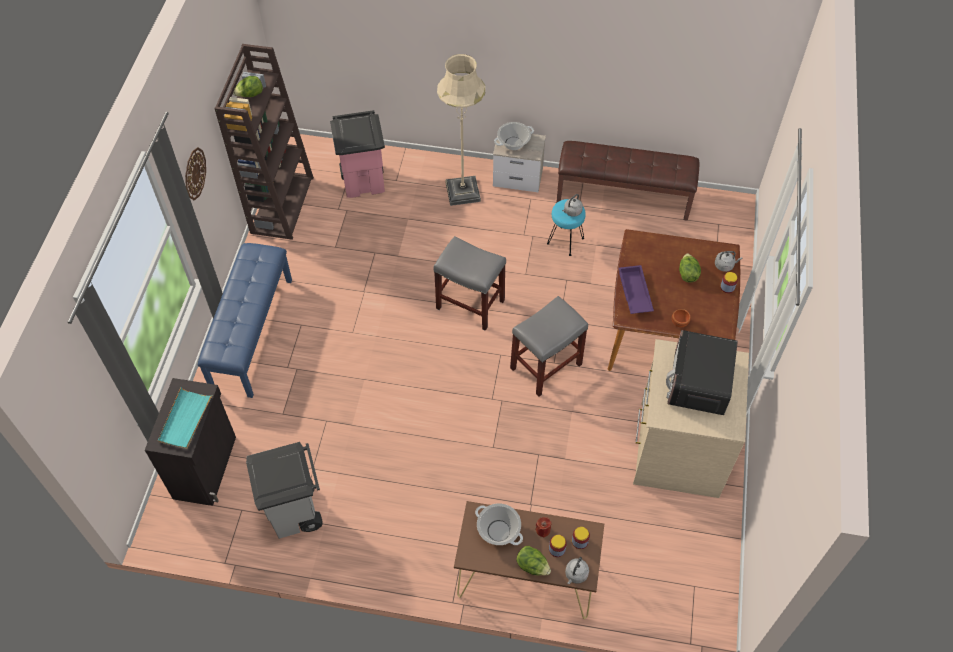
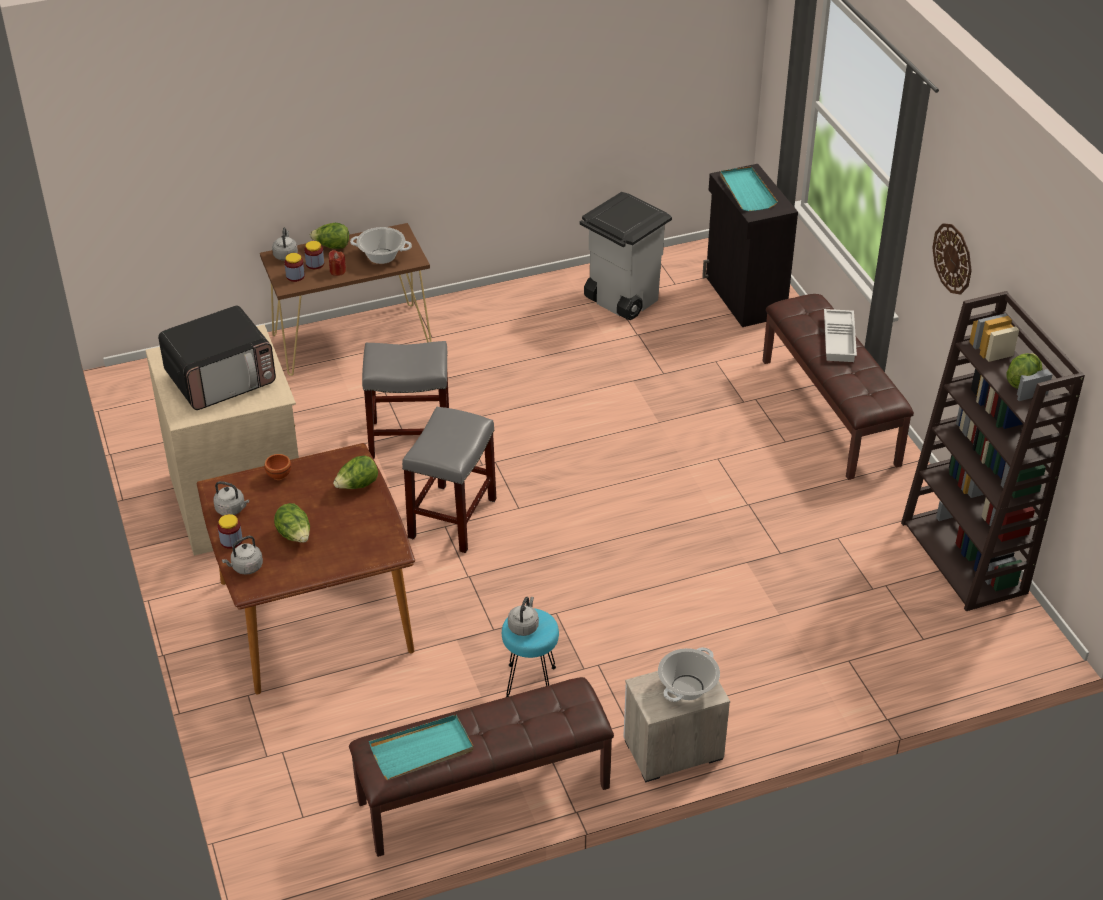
camera: 150 degrees right, 15 degrees down
(231, 309) = (840, 340): none -> white tray
(251, 333) = (831, 411): blue bench -> brown bench
(364, 181) = (891, 638): pink trash can -> none
(463, 192) = (737, 687): beige floor lamp -> none
(471, 304) = (600, 546): grey stool -> grey stool (409, 439)
(634, 293) = (357, 486): purple tray -> lettuce
(663, 165) = (422, 750): none -> turquoise tray
(698, 384) = (221, 378): microwave -> microwave turned 75 degrees clockwise
(719, 310) = (232, 509): none -> grey kettle

